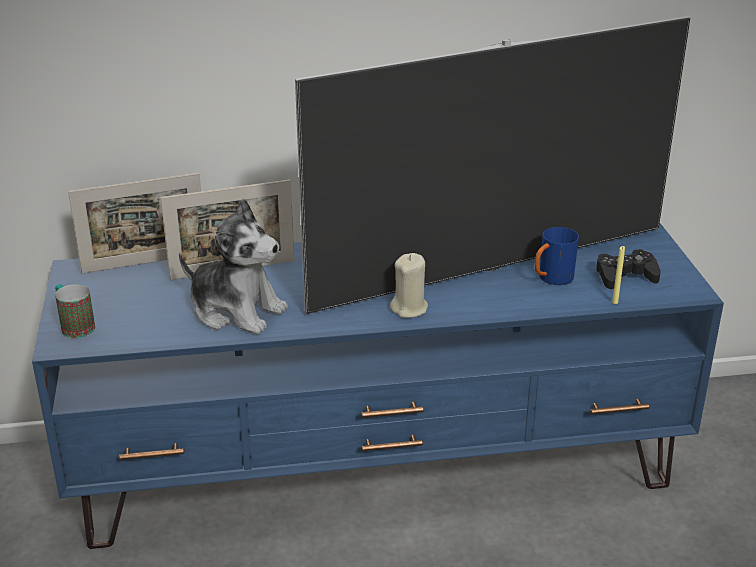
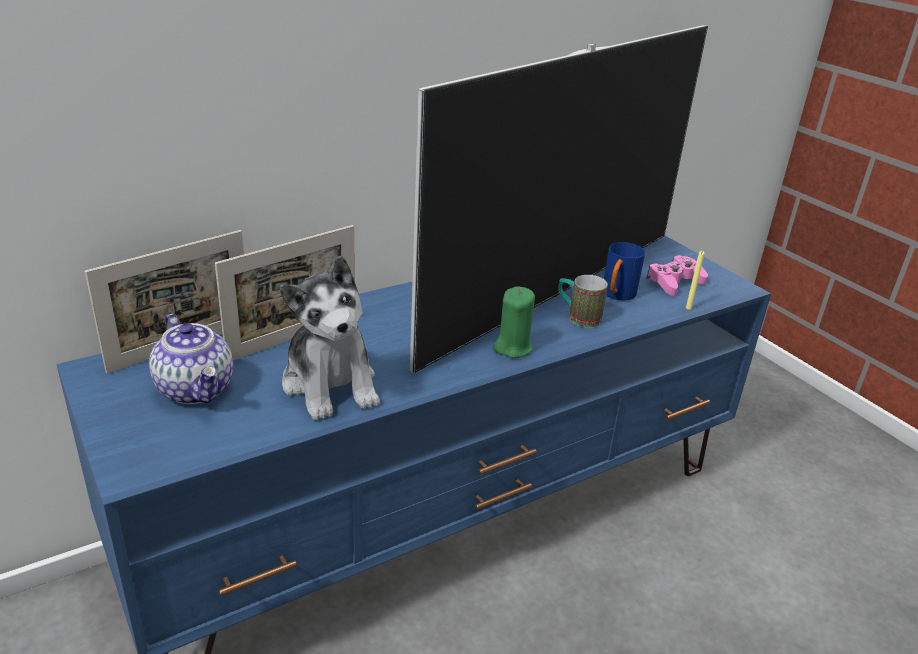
camera: 25 degrees left, 0 degrees up
(74, 326) = (137, 443): mug -> mug (577, 317)
(136, 296) = (196, 389): none -> teapot
(236, 310) = (331, 384): plush toy -> plush toy turned 60 degrees clockwise
(409, 308) = (512, 347): beige candle -> green candle
(625, 276) = (674, 282): black game controller -> pink game controller

